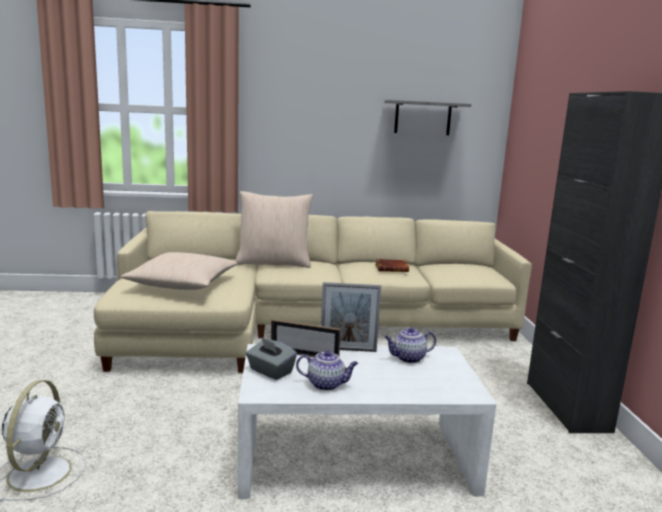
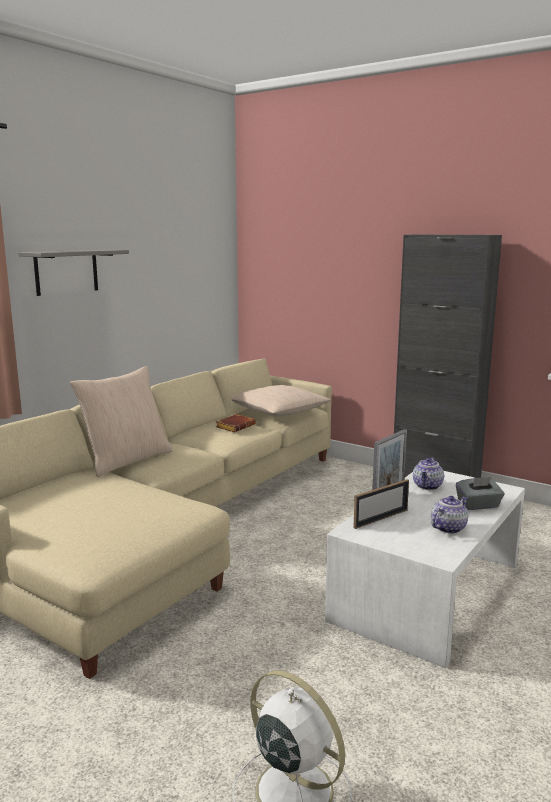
camera: 50 degrees left, 0 degrees up
(183, 284) = (120, 517): beige pillow -> beige pillow (278, 412)
(270, 371) = (402, 541): grey tissue box -> grey tissue box (478, 505)
(422, 118) = (177, 261): grey shelf -> grey shelf (66, 271)

